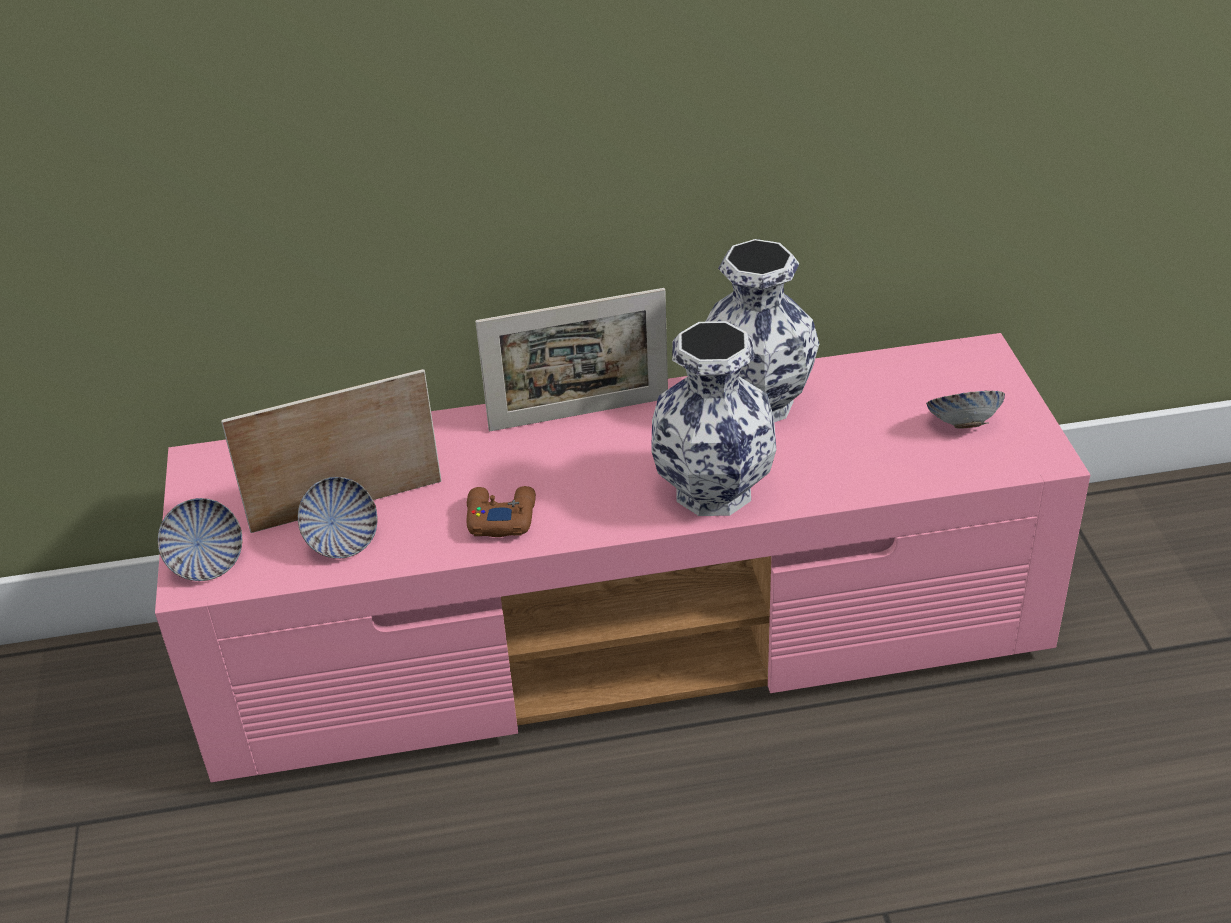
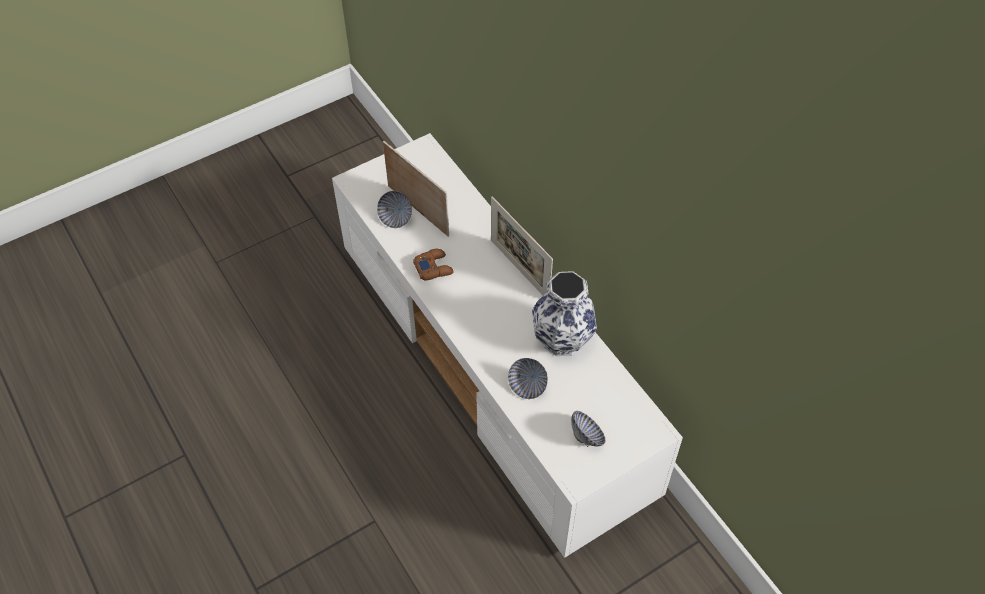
camera: 65 degrees right, 15 degrees up
(206, 563) = (365, 180): bowl -> bowl (527, 386)
(630, 639) = (495, 367): pink tv stand -> white tv stand
(712, 492) = (485, 342): vase -> none

